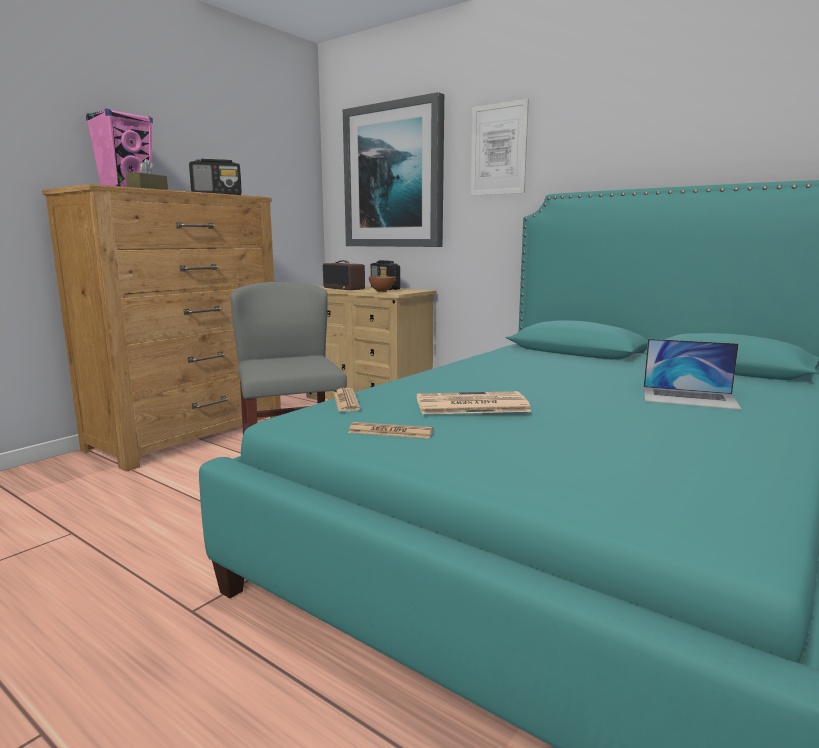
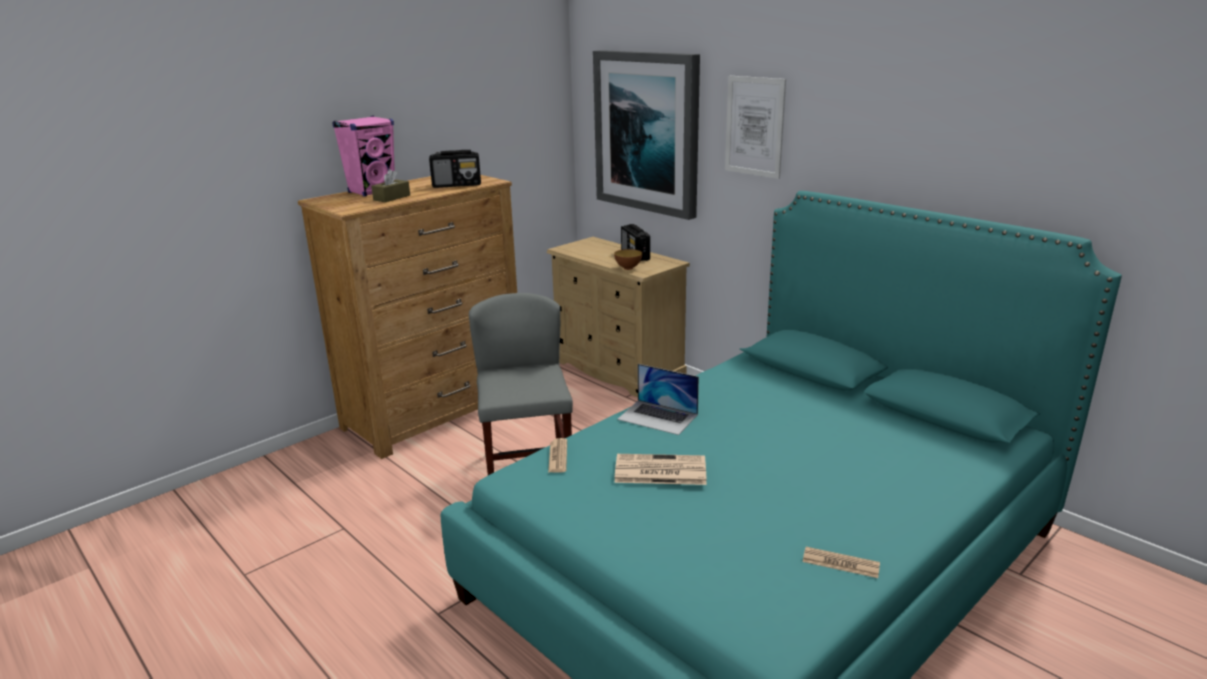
camera: 10 degrees right, 10 degrees up
(344, 288) = (592, 254): radio -> none
(390, 432) = (583, 503): newspaper -> newspaper (840, 563)
(689, 398) = (865, 468): laptop -> laptop (658, 417)

